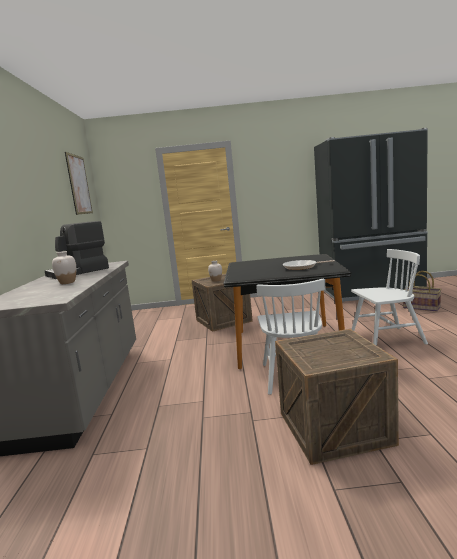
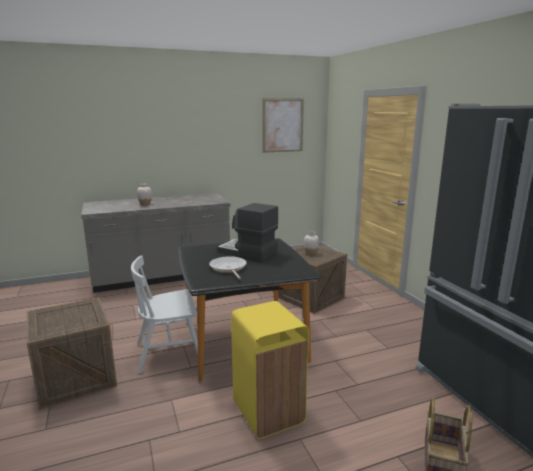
camera: 70 degrees right, 5 degrees up
(78, 272) = (186, 200): coffee machine -> coffee machine (247, 252)
(386, 339) = (268, 413): white chair -> yellow trash can

